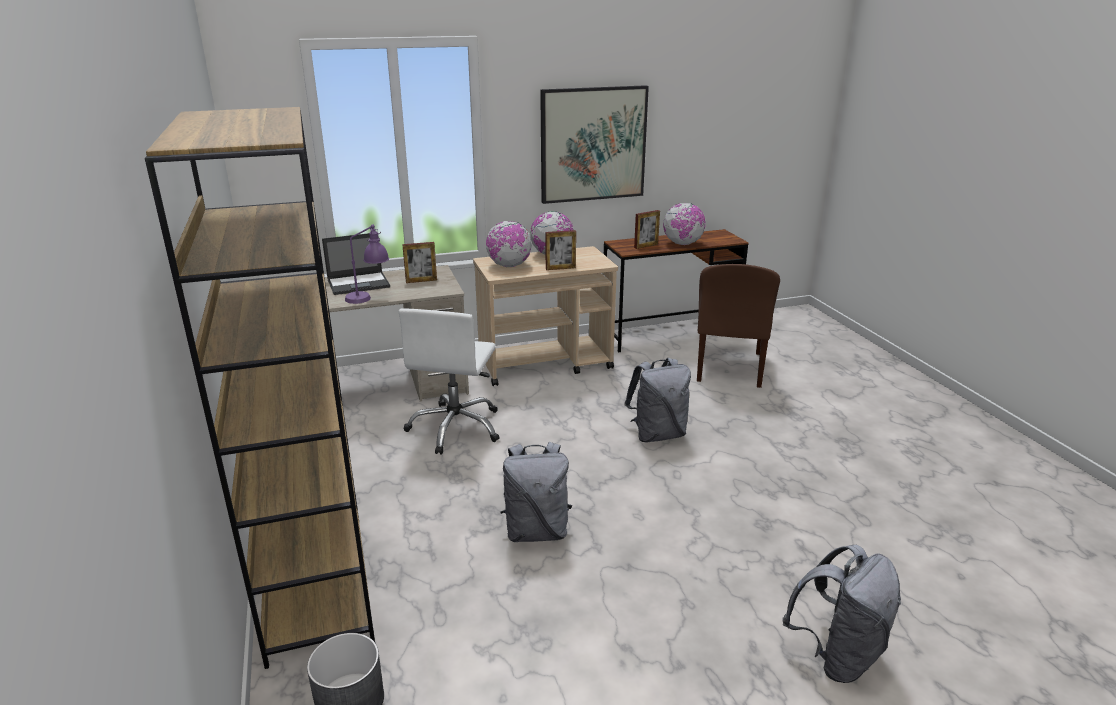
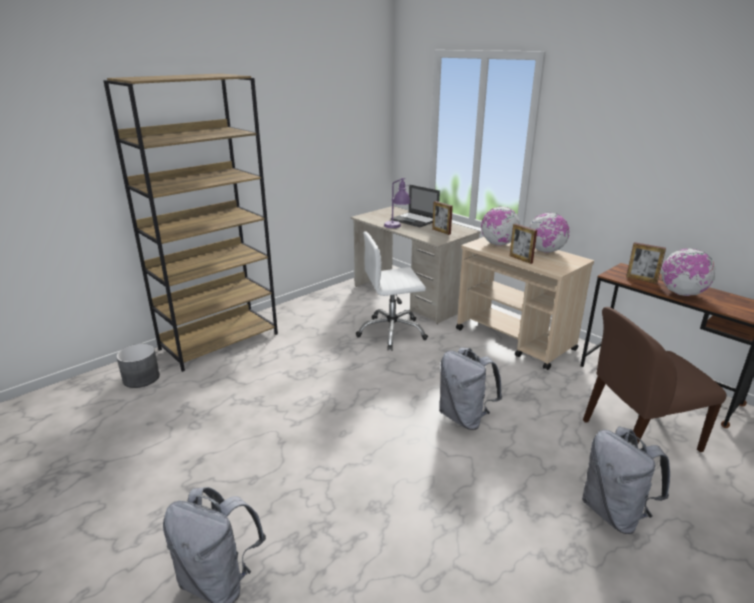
camera: 65 degrees right, 0 degrees up
(536, 531) = (299, 394): grey backpack -> grey backpack (614, 513)
(593, 144) = (631, 165): picture -> none

